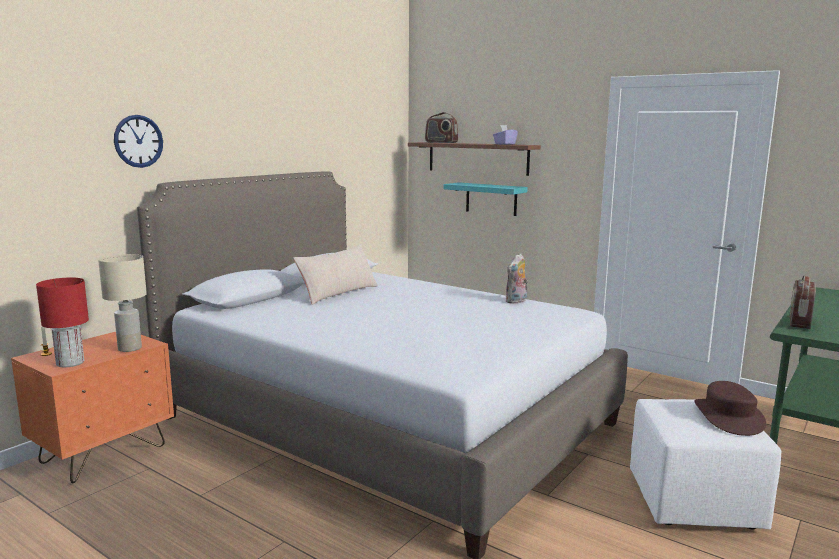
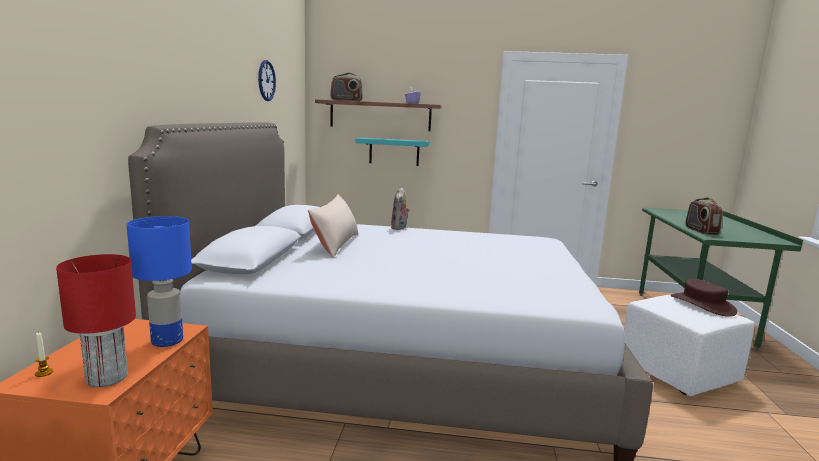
camera: 30 degrees left, 0 degrees up
(130, 348) = (167, 340): beige table lamp -> blue table lamp
(138, 141) = (117, 69): wall clock -> wall clock (266, 80)
(516, 301) = (492, 236): plush toy -> plush toy (399, 228)

